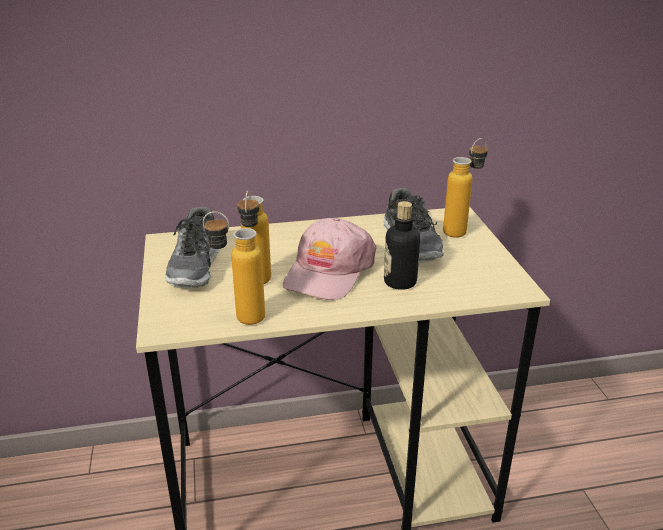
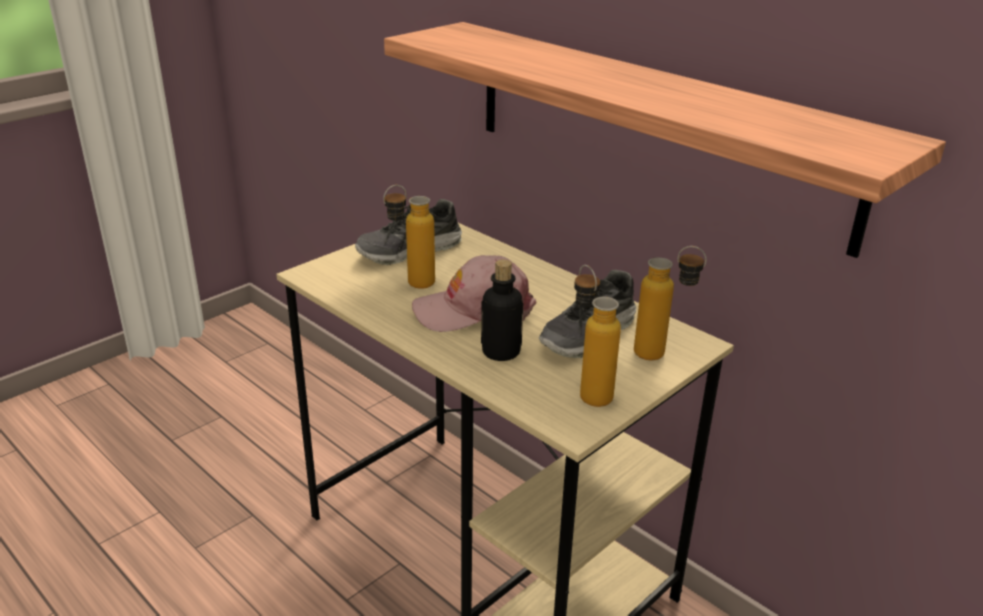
camera: 55 degrees right, 0 degrees up
(238, 317) = (354, 296): bottle -> bottle (588, 391)
(377, 74) = (652, 128): none -> shelf

